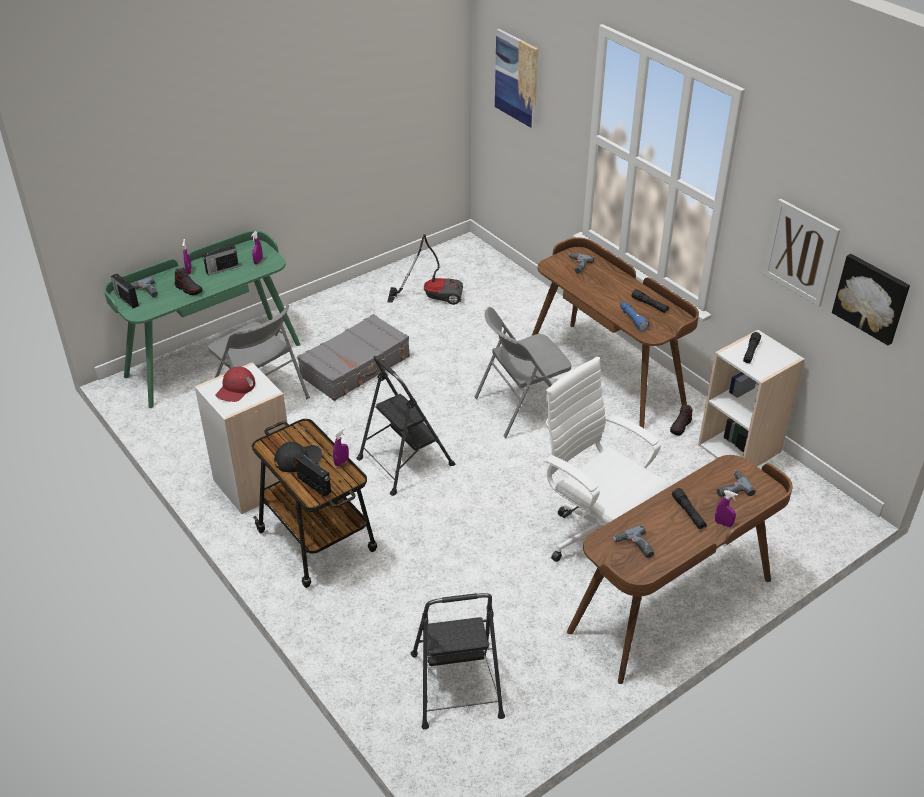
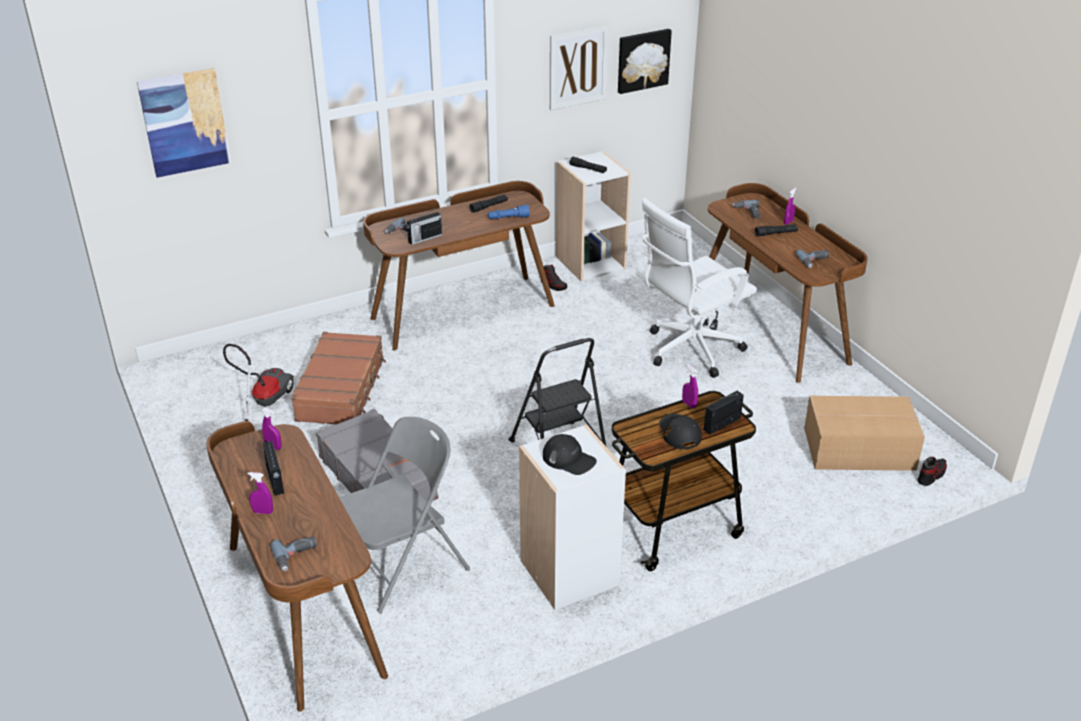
camera: 80 degrees left, 5 degrees down
(126, 299) = (308, 575): radio -> radio (424, 238)
(189, 289) = (310, 512): shoe -> shoe (931, 475)
(213, 359) = (301, 609): green desk -> brown desk
(235, 388) = (569, 459): red cap -> black cap
(456, 687) = (861, 449): black step ladder -> cardboard box
(463, 328) = (341, 389): none -> brown suitcase
(523, 406) = (495, 366): grey chair -> none

